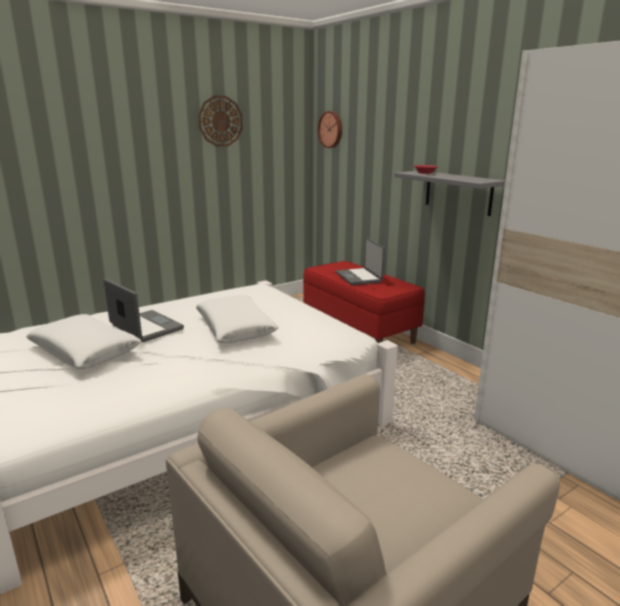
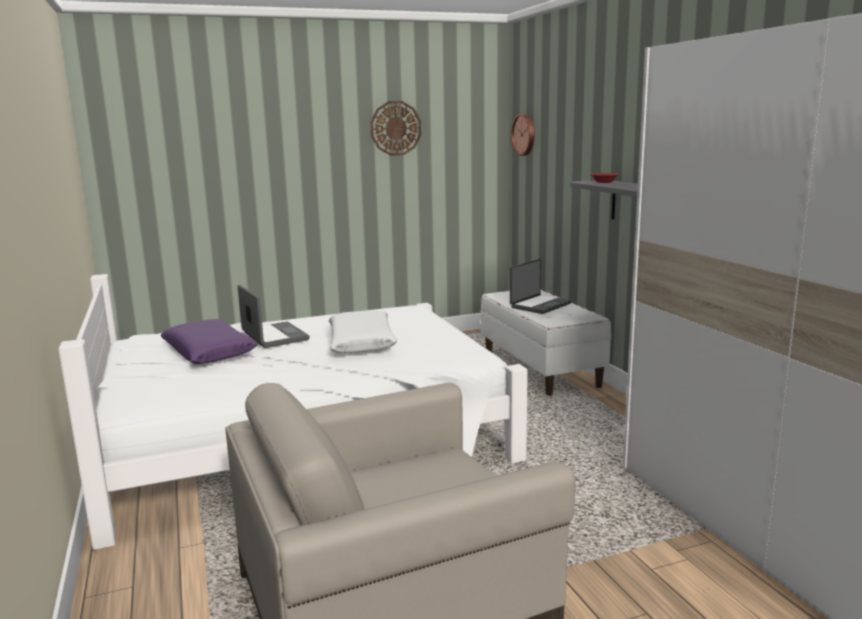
camera: 15 degrees right, 5 degrees down
(85, 351) = (209, 352): white pillow -> purple pillow
(359, 277) = (539, 305): laptop -> laptop turned 135 degrees counterclockwise
(359, 329) = (540, 369): red bench -> white bench

